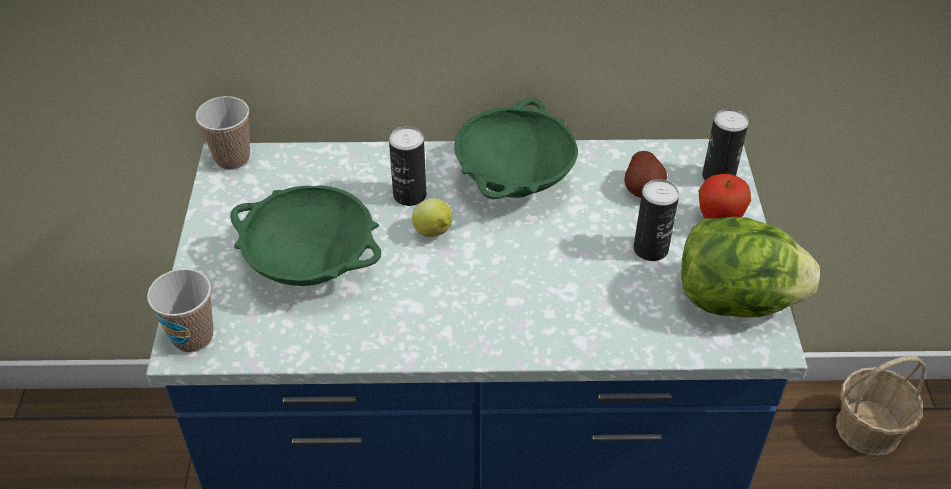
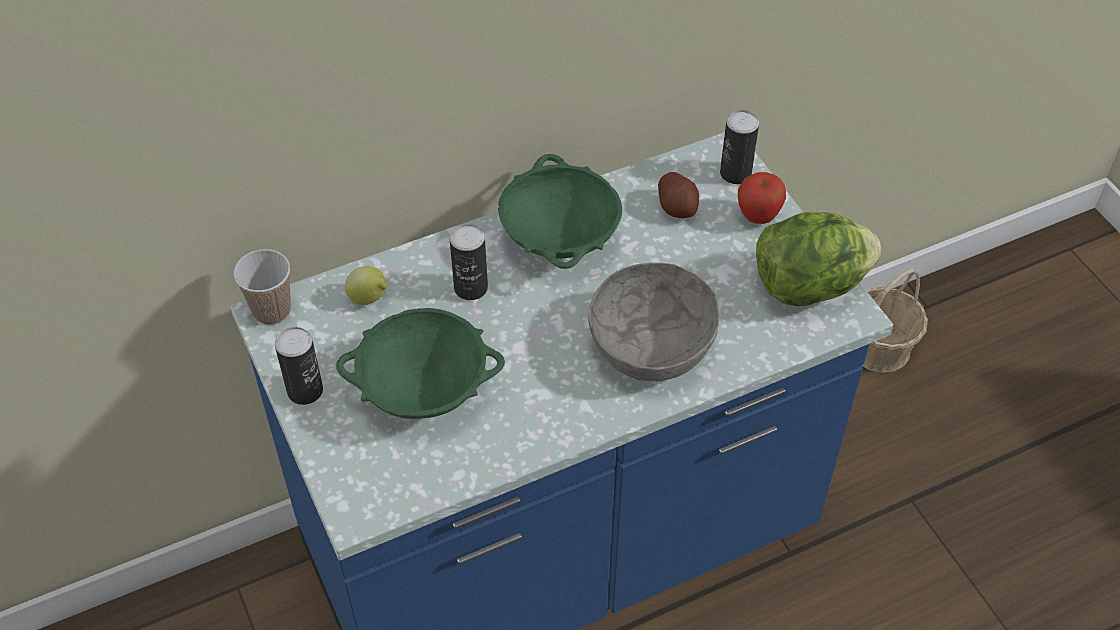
camera: 25 degrees left, 5 degrees up
(193, 337) = (357, 500): cup -> none
(434, 234) = (517, 318): lemon -> lemon (370, 299)
(544, 299) = (651, 345): none -> grey bowl
(650, 249) = (715, 264): can -> can (305, 390)

